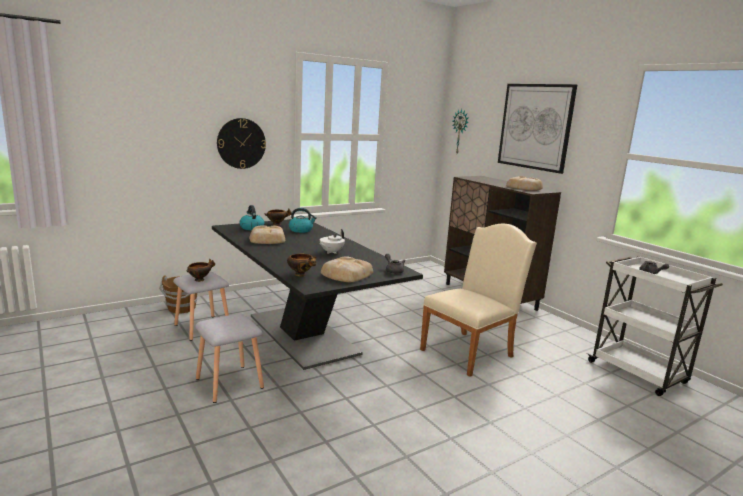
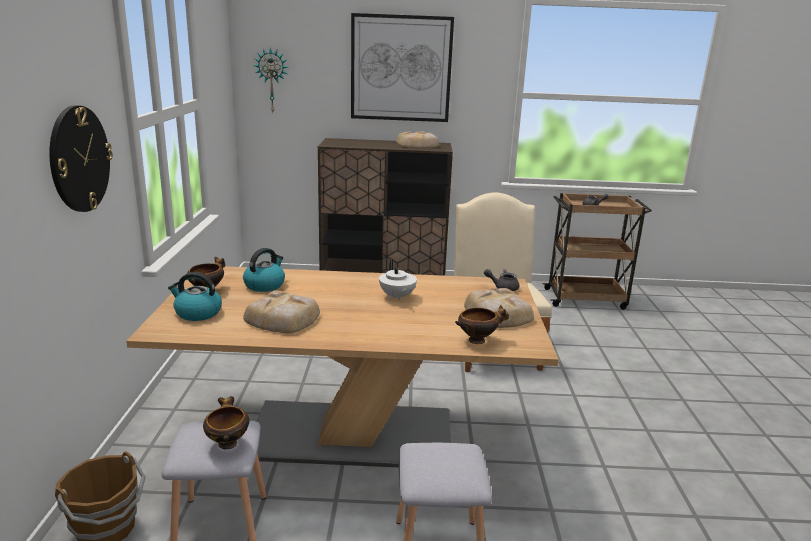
camera: 55 degrees left, 5 degrees up
(302, 335) = (352, 435): black dining table -> beige dining table
(638, 373) = (586, 299): white cart -> brown cart

